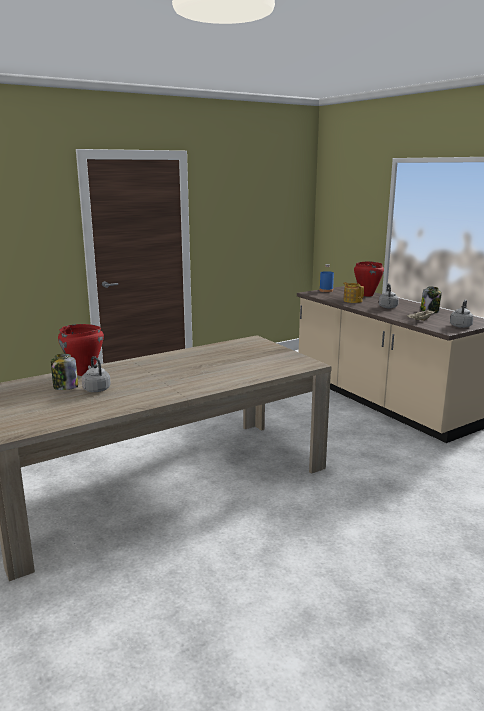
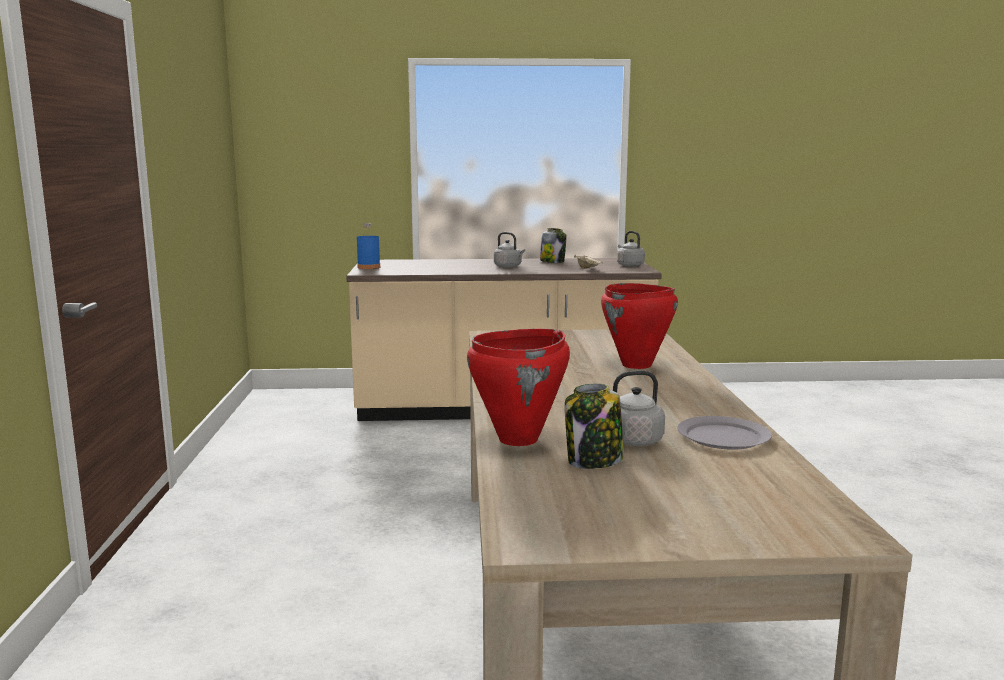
camera: 60 degrees left, 5 degrees down
(116, 403) = (723, 437): none -> grey plate
(352, 300) = (447, 269): teapot -> none
(366, 295) = (431, 262): red cooking pot -> red cooking pot (636, 365)

